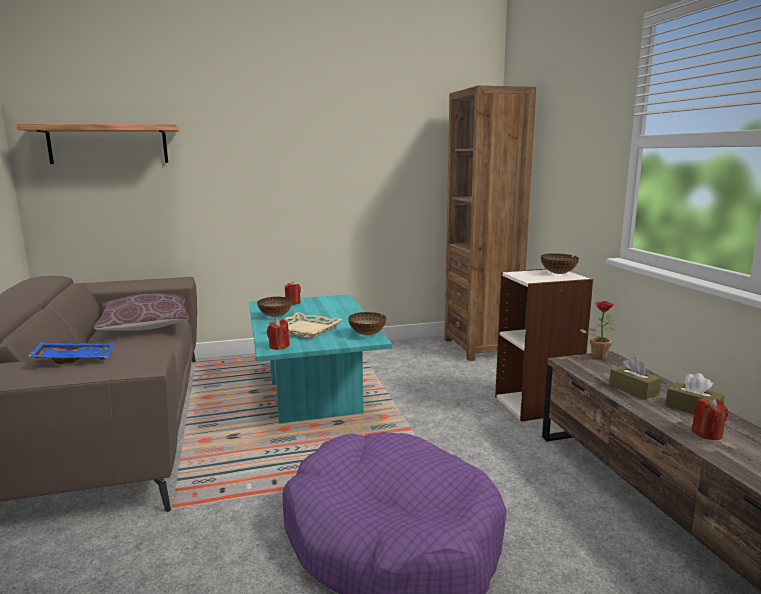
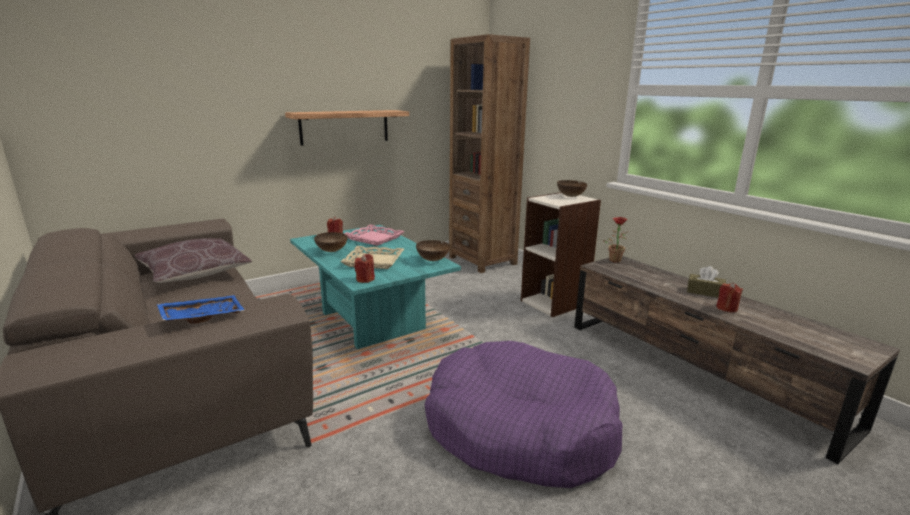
camera: 20 degrees left, 5 degrees up
(108, 144) = (115, 79): shelf -> shelf (345, 127)
(329, 307) = (374, 238): none -> pink tray
(633, 390) = (658, 283): brown tissue box -> none

